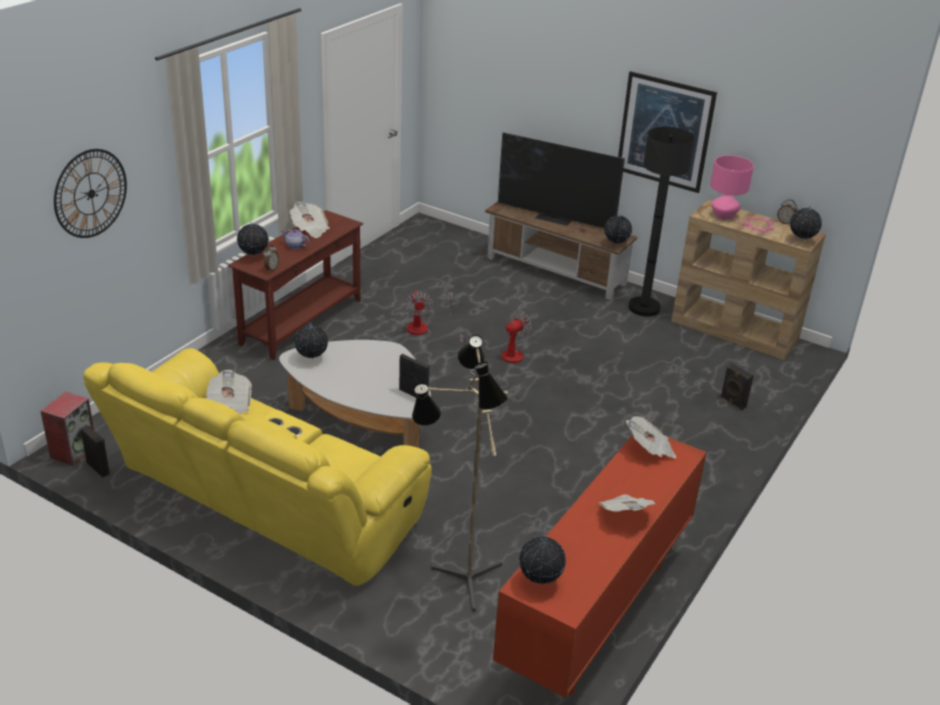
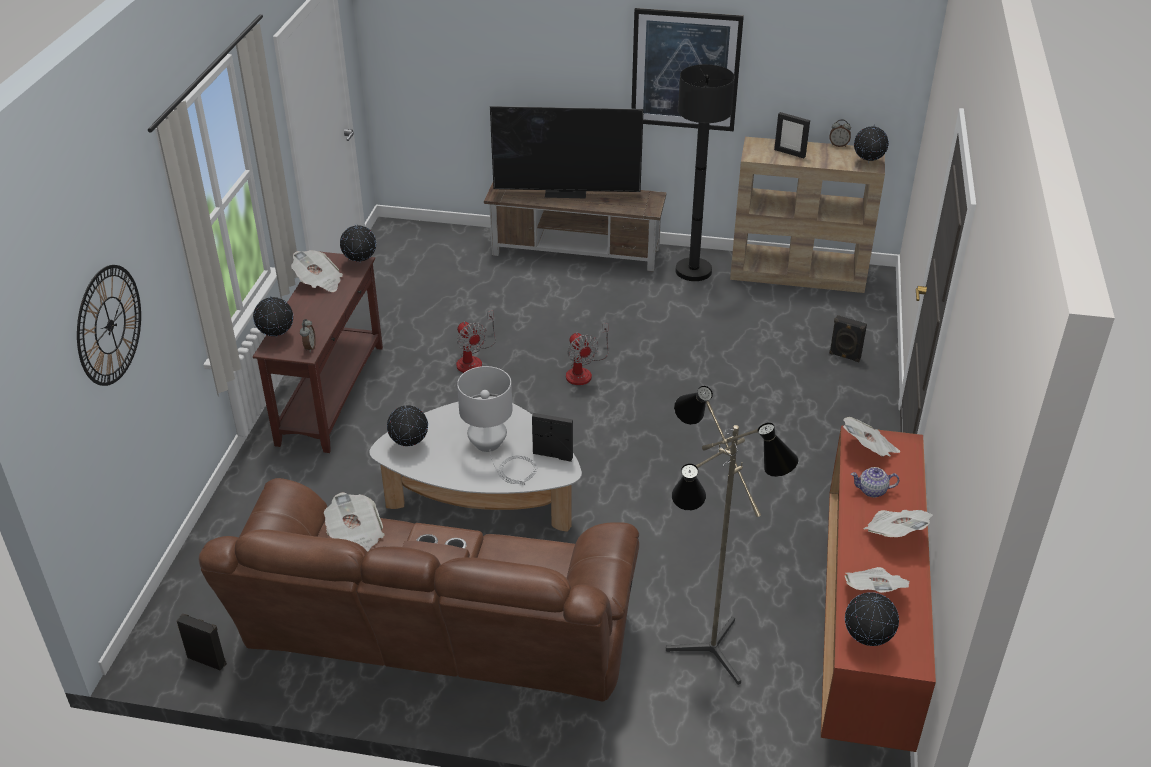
camera: 20 degrees left, 5 degrees up
(73, 451) = (160, 648): speaker -> none
(262, 507) = (435, 641): yellow sofa -> brown sofa
(295, 246) = (317, 309): teapot -> teapot (872, 491)
(373, 382) = (498, 453): none -> white table lamp
(503, 356) = (583, 371): fan -> fan turned 135 degrees clockwise
(573, 549) = (873, 591): none -> newspaper
(616, 245) = (651, 209): globe -> globe (360, 263)
(737, 219) = (790, 153): pink table lamp -> picture frame

